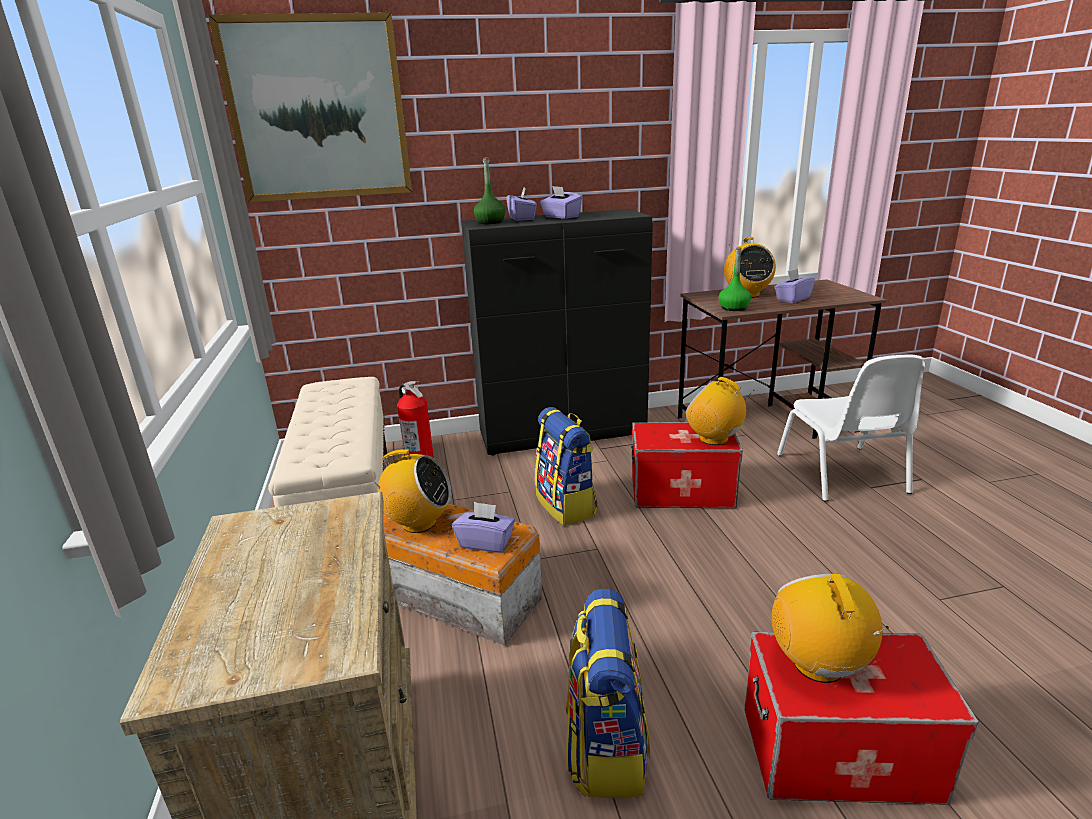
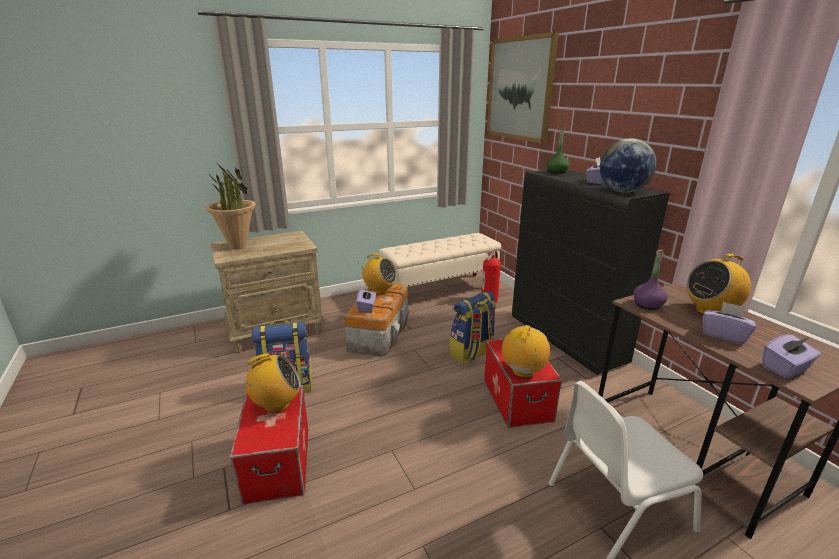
camera: 75 degrees right, 0 degrees up
(253, 630) = (238, 247): none -> potted plant
(418, 523) = (379, 290): radio -> radio turned 60 degrees counterclockwise
(522, 218) = (579, 175): purple tissue box -> purple tissue box (785, 368)
(620, 215) = (622, 191): none -> globe
(733, 308) = (647, 305): green bottle -> purple bottle

